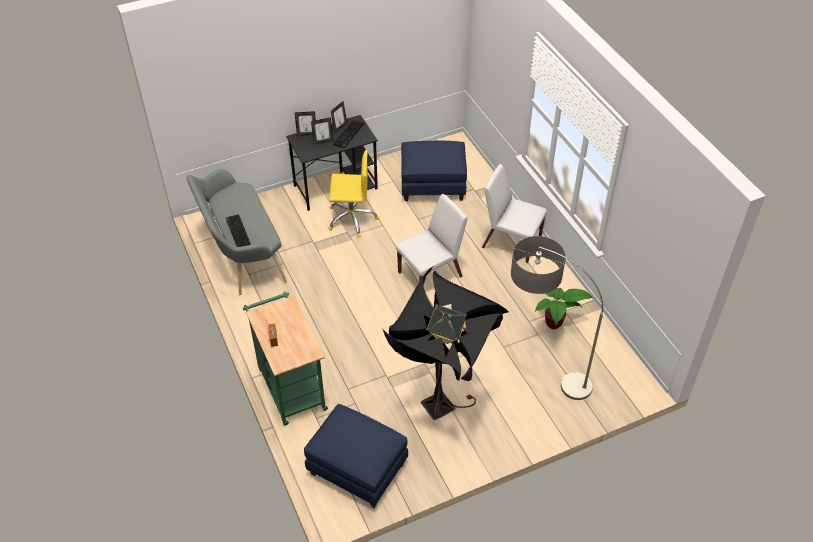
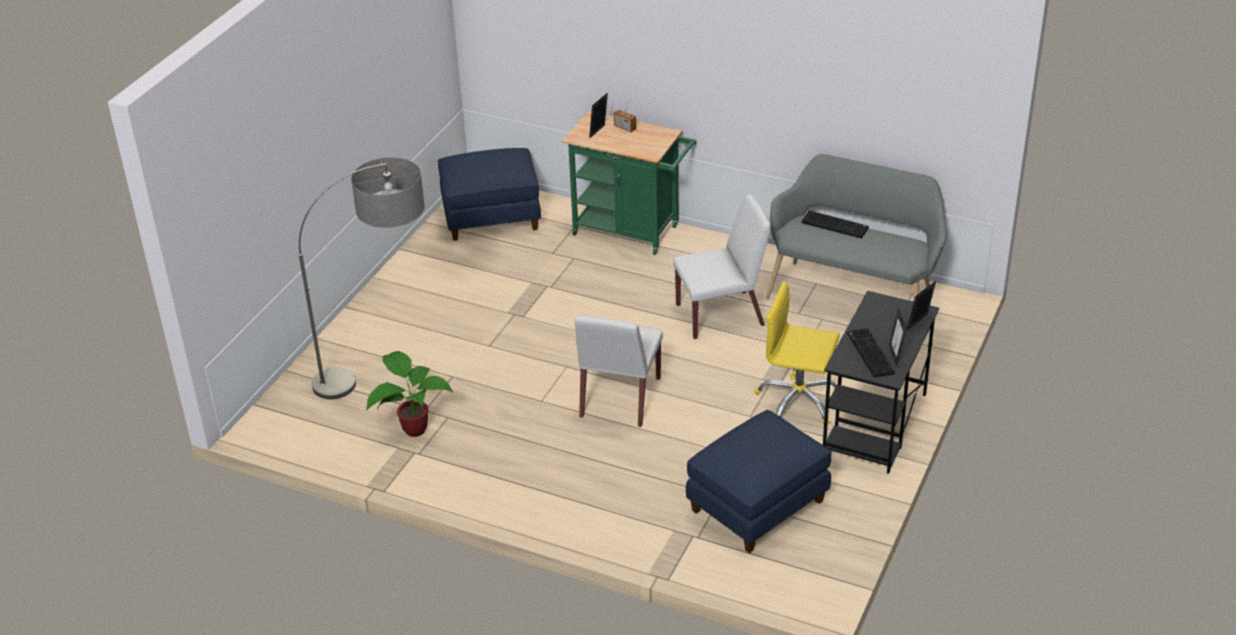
camera: 140 degrees right, 10 degrees down
(323, 141) = (885, 327): picture frame -> picture frame (599, 132)
(352, 218) = (798, 401): yellow office chair -> yellow office chair turned 60 degrees clockwise
(442, 412) = (458, 291): black floor lamp -> none
(510, 242) = (564, 494): white chair -> white chair (721, 315)

